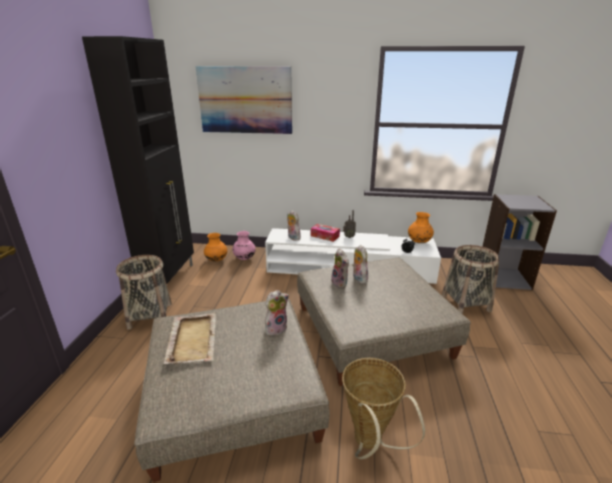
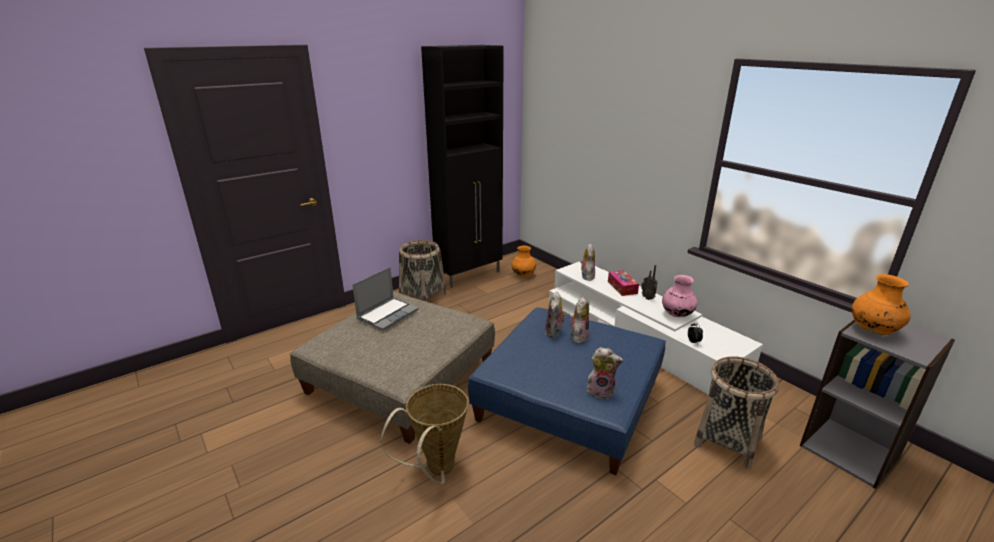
camera: 45 degrees right, 0 degrees up
(193, 339) = (388, 314): beige tray -> laptop
(244, 258) = (548, 283): pink vase -> pink vase (676, 314)
(245, 100) = (585, 110): picture -> none
(276, 328) = (447, 337): plush toy -> plush toy (601, 391)
(372, 331) = (569, 401): beige ottoman -> blue ottoman
(419, 242) = (732, 339): orange vase -> orange vase (873, 331)

